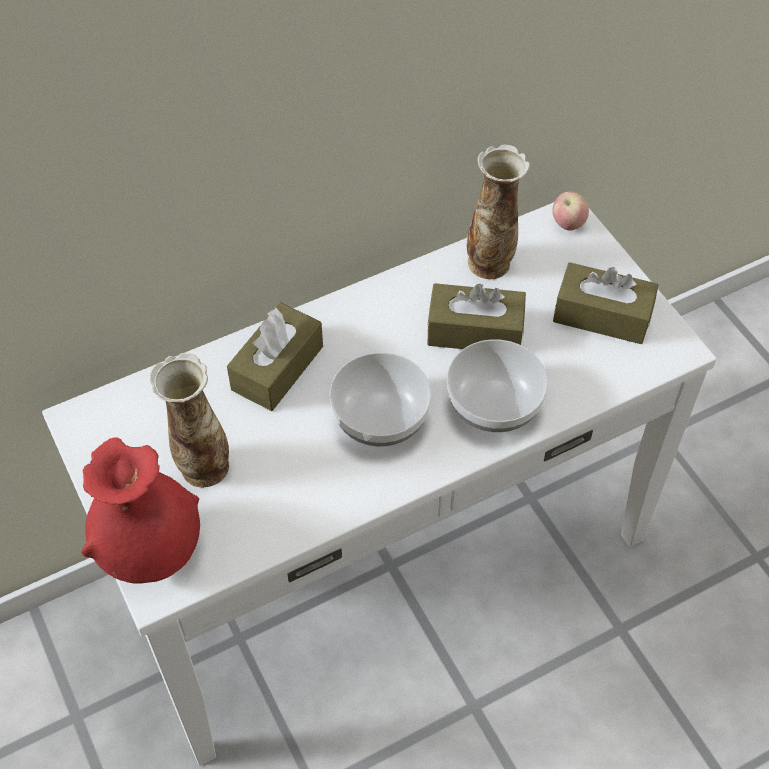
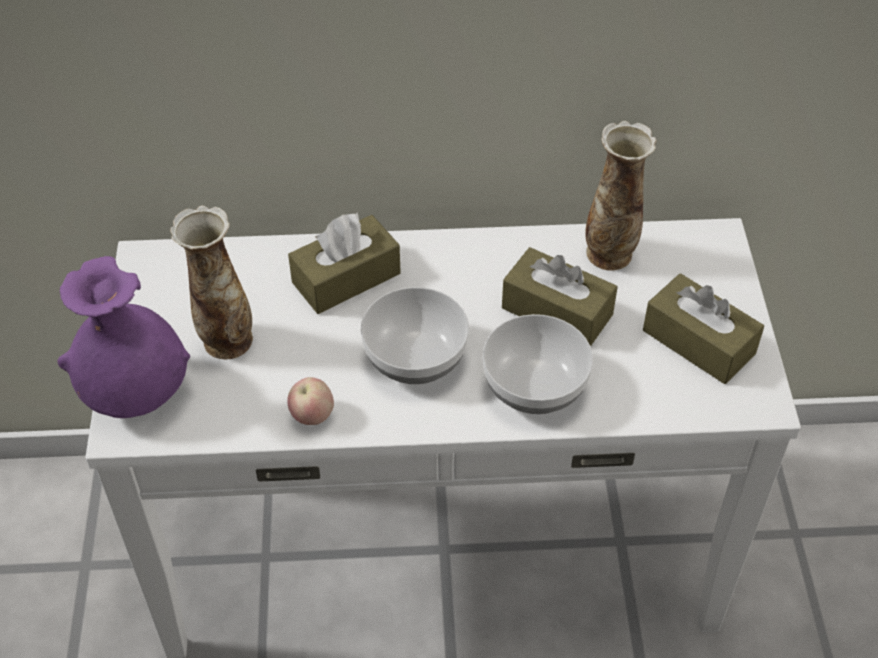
camera: 25 degrees right, 5 degrees down
(150, 550) = (136, 394): red vase -> purple vase
(568, 224) = (714, 244): apple -> apple (312, 415)

